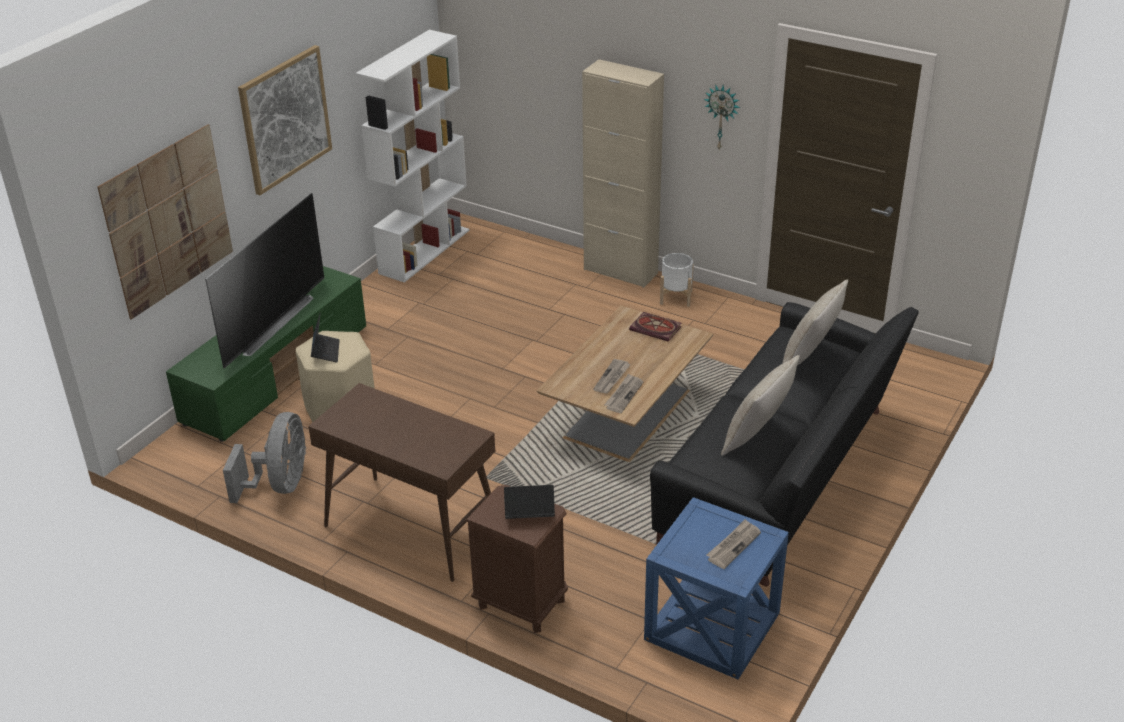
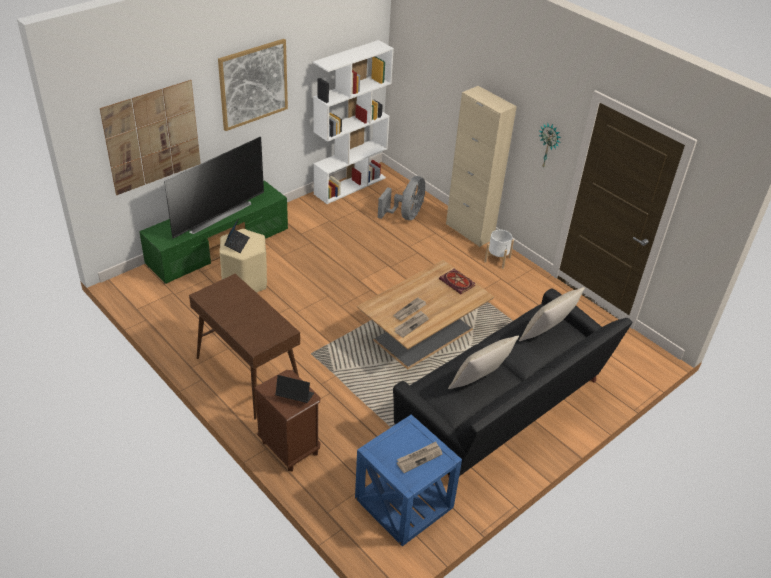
camera: 15 degrees right, 5 degrees up
(280, 485) = (184, 322): grey fan -> grey fan (405, 215)

